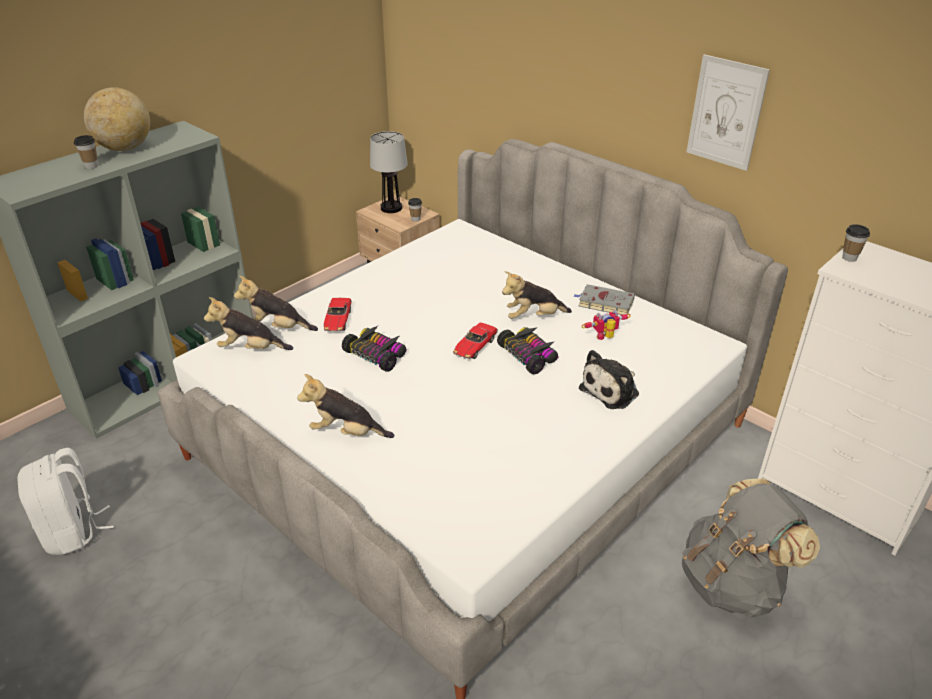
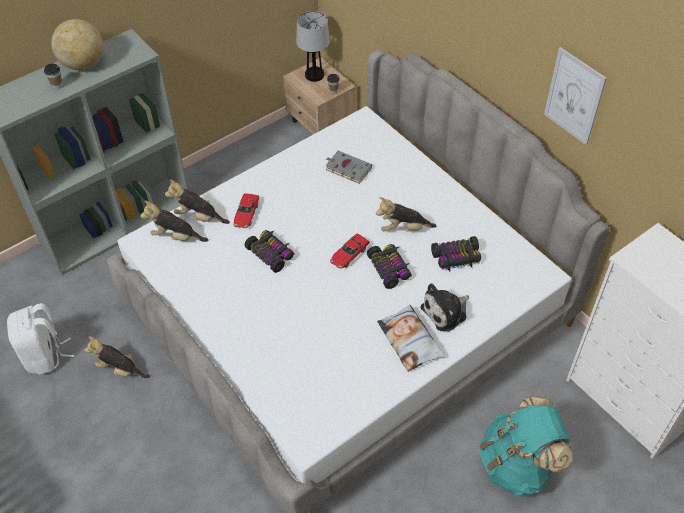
camera: 10 degrees right, 15 degrees up
(346, 432) = (237, 327): plush toy -> plush toy (120, 369)
(576, 424) = (410, 341): none -> pillow
(604, 303) = (466, 219): grey book -> grey book (347, 168)
(605, 338) = (456, 258): toy robot -> toy car
(733, 583) = (517, 464): grey backpack -> turquoise backpack
(849, 258) = (641, 247): cup -> none

